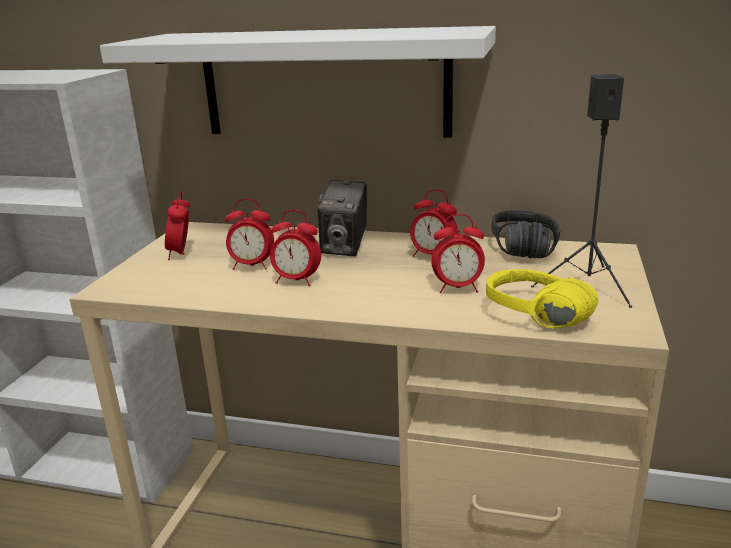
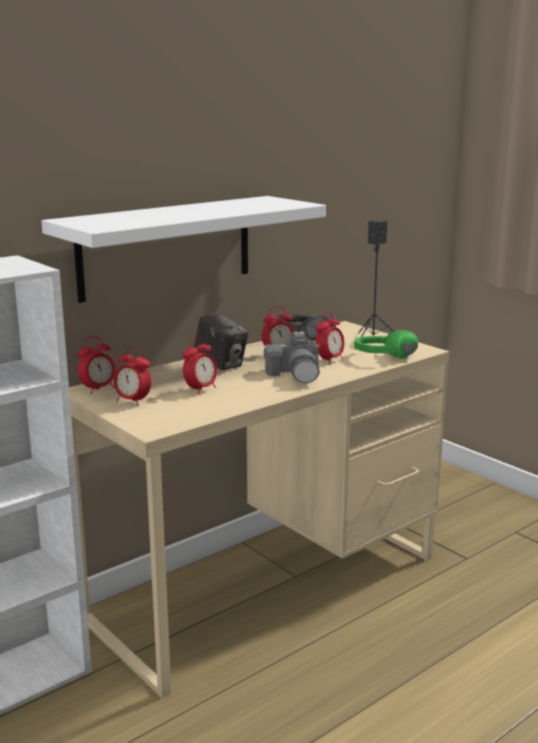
camera: 55 degrees left, 5 degrees down
(296, 281) = (248, 385): alarm clock -> alarm clock (98, 389)
(372, 290) = (296, 374): none -> camera
(529, 321) = (388, 360): yellow headphones -> green headphones

